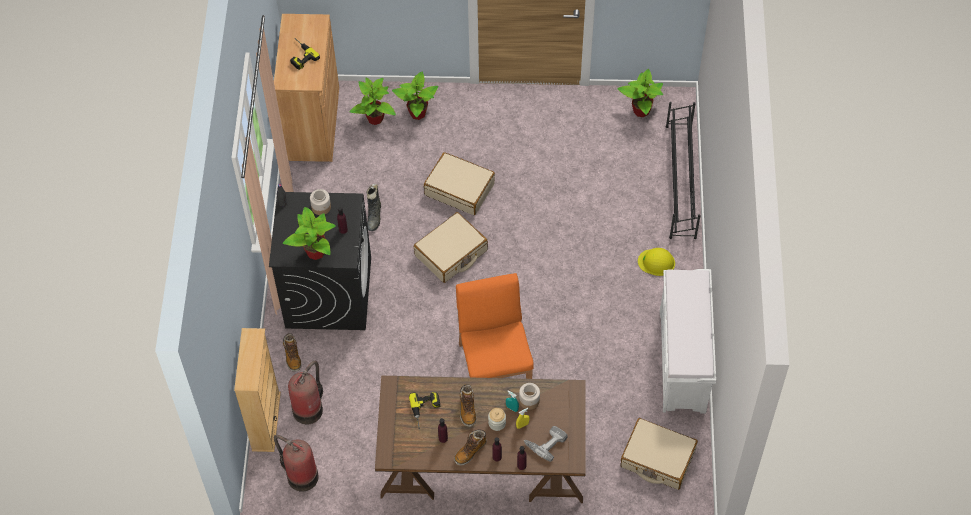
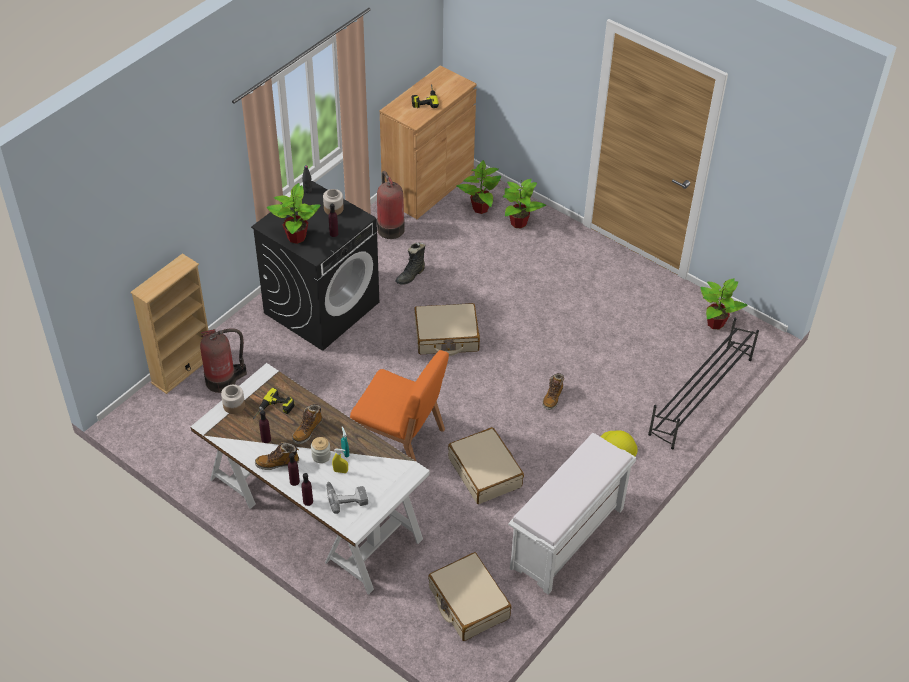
camera: 35 degrees right, 10 degrees down
(292, 357) = (248, 336): boot -> boot (552, 397)
(300, 475) = (168, 423): fire extinguisher -> fire extinguisher (390, 227)
(459, 189) = (499, 294): beige suitcase -> beige suitcase (485, 472)
(482, 466) = (314, 509): brown desk -> white desk
(495, 365) = (400, 440): orange chair -> orange chair turned 90 degrees clockwise
(529, 400) = (365, 456): jar -> jar (233, 405)

